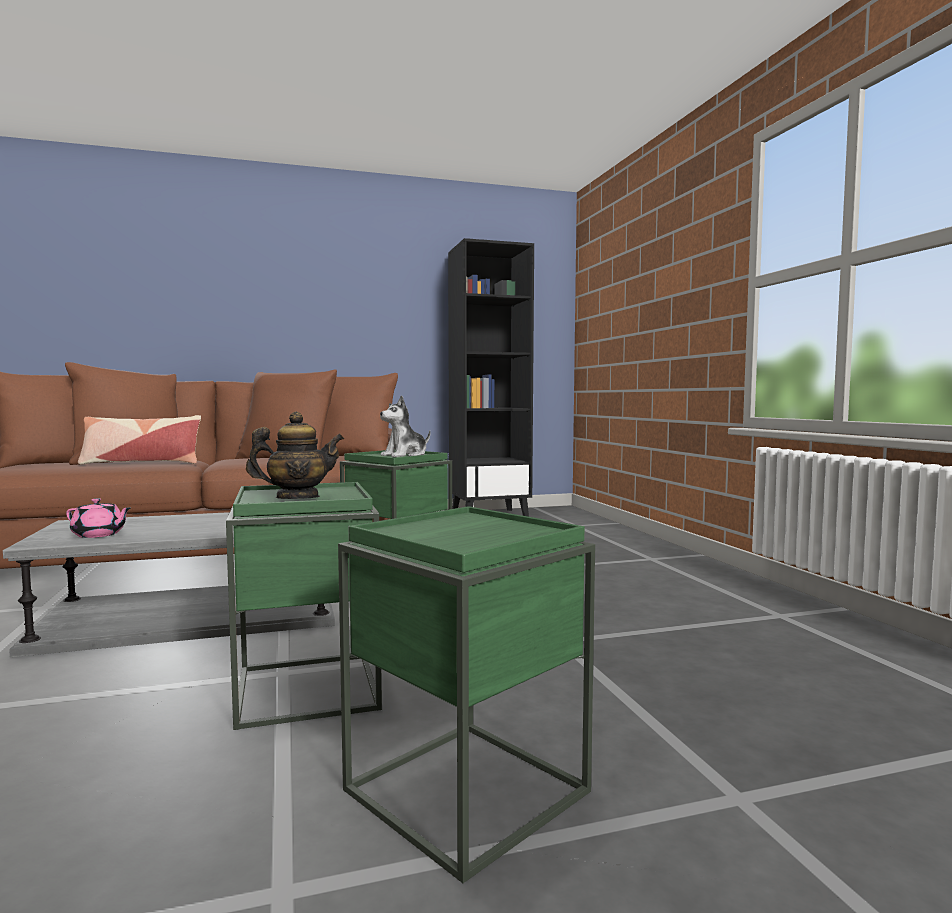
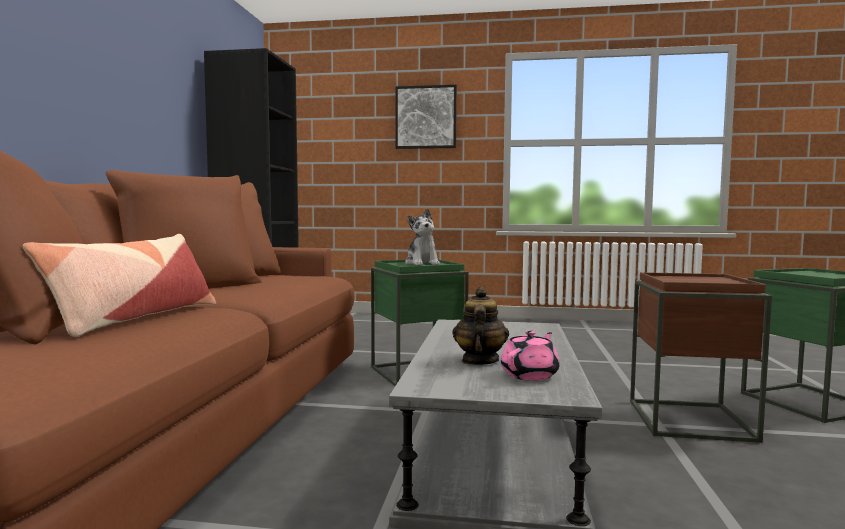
camera: 65 degrees left, 0 degrees up
(297, 498) = (711, 281): teapot -> teapot (479, 361)
(306, 688) = (689, 420): green side table -> brown side table
(676, 264) = (426, 117): none -> picture

